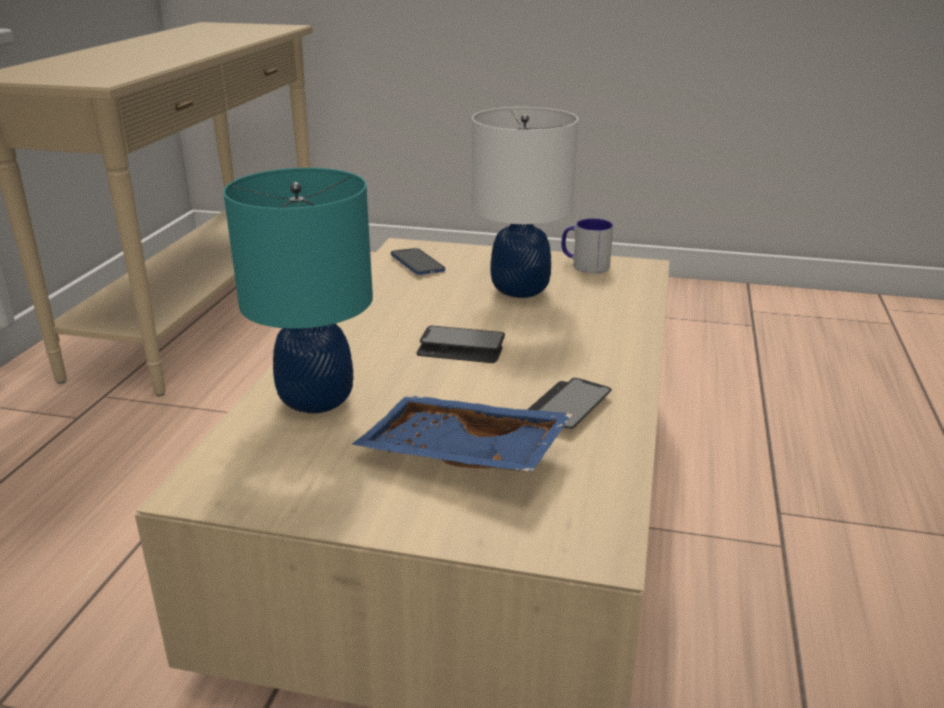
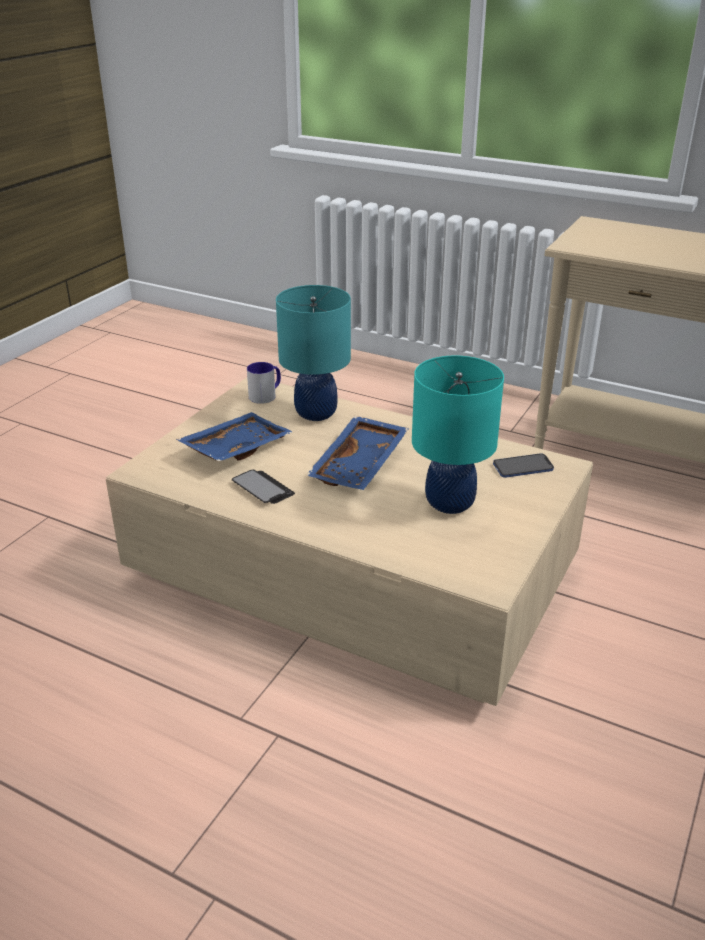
camera: 105 degrees right, 5 degrees up
(461, 347) = (360, 465): phone -> blue tray
(517, 291) = (450, 503): white table lamp -> turquoise table lamp
(584, 265) = (502, 551): mug -> mug (266, 395)

